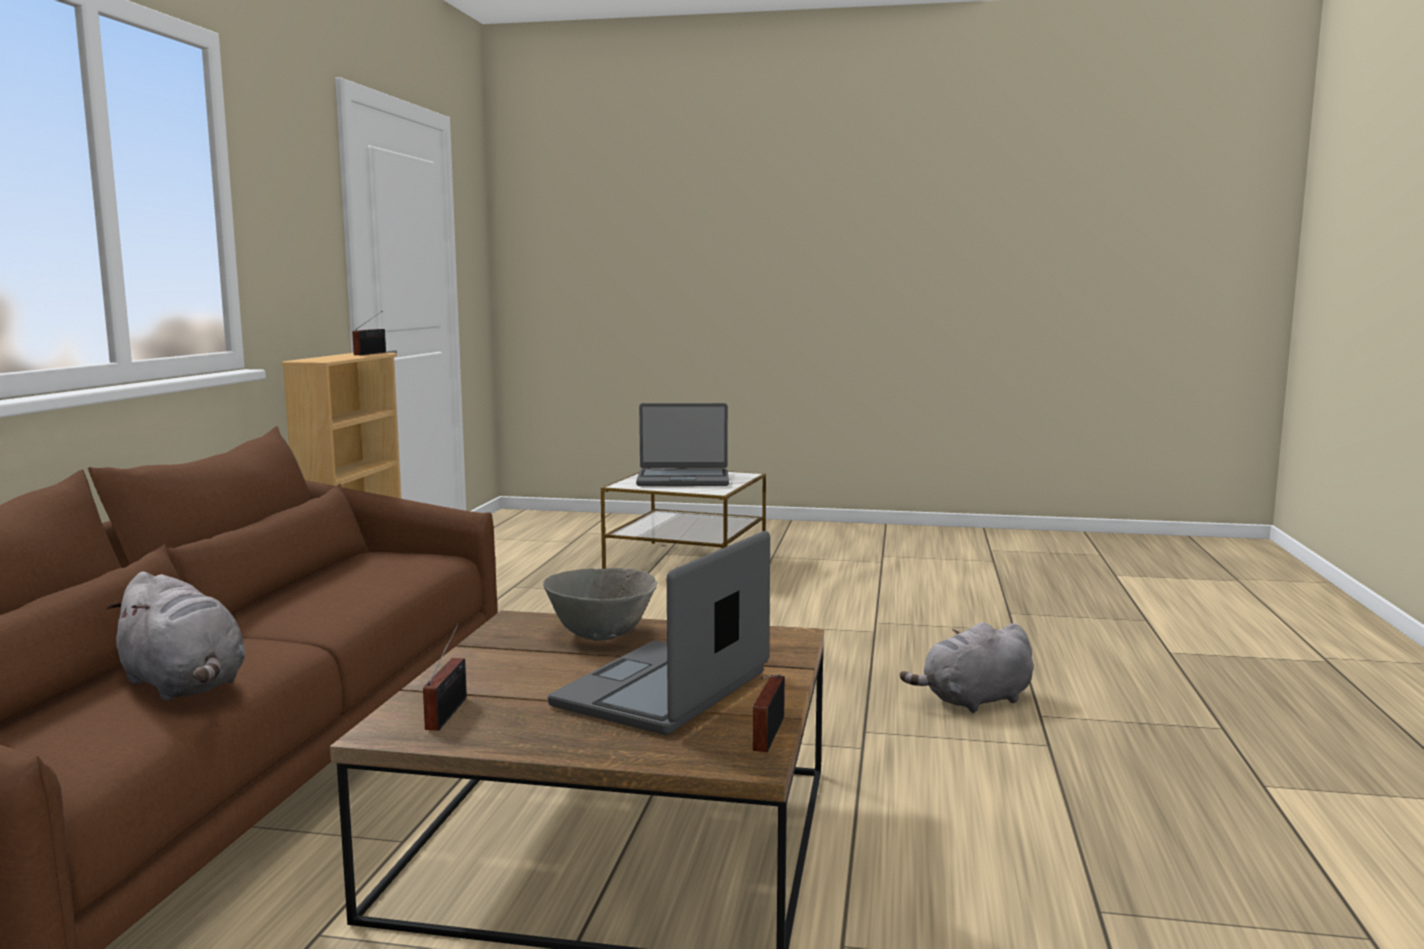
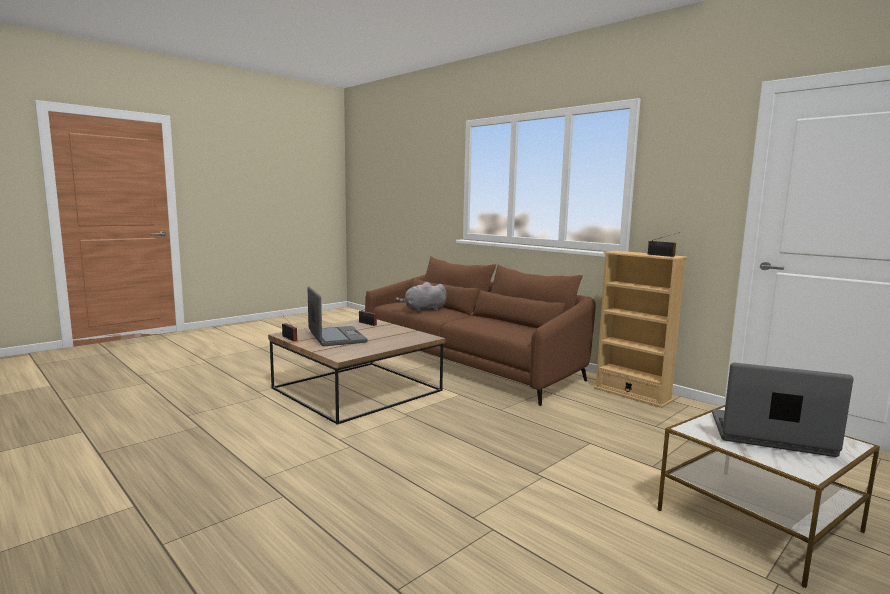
camera: 125 degrees right, 0 degrees up
(600, 634) = (394, 341): grey bowl -> none
(683, 479) = (770, 435): laptop -> laptop turned 75 degrees clockwise
(974, 701) = (328, 487): grey plush toy -> none

